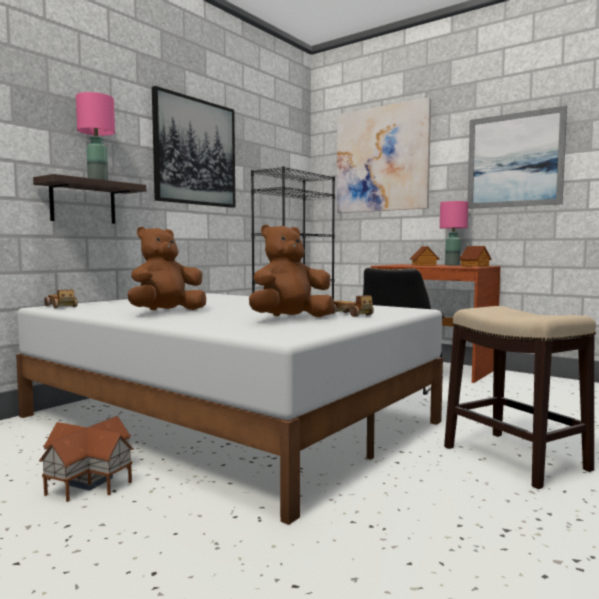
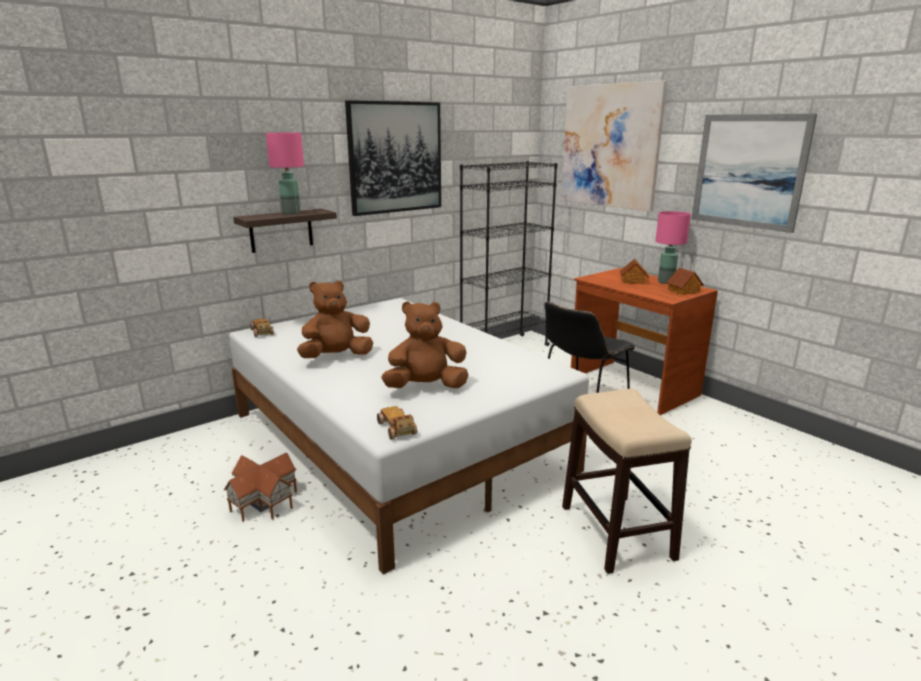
camera: 15 degrees right, 15 degrees up
(350, 314) = (488, 381): toy car -> toy car (397, 429)

